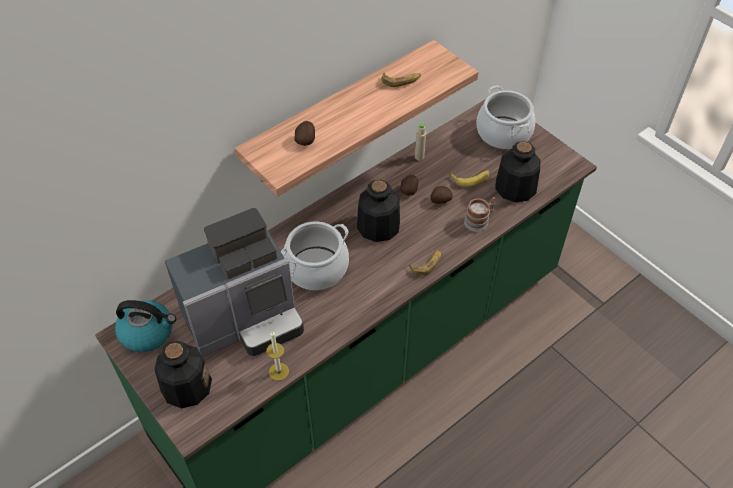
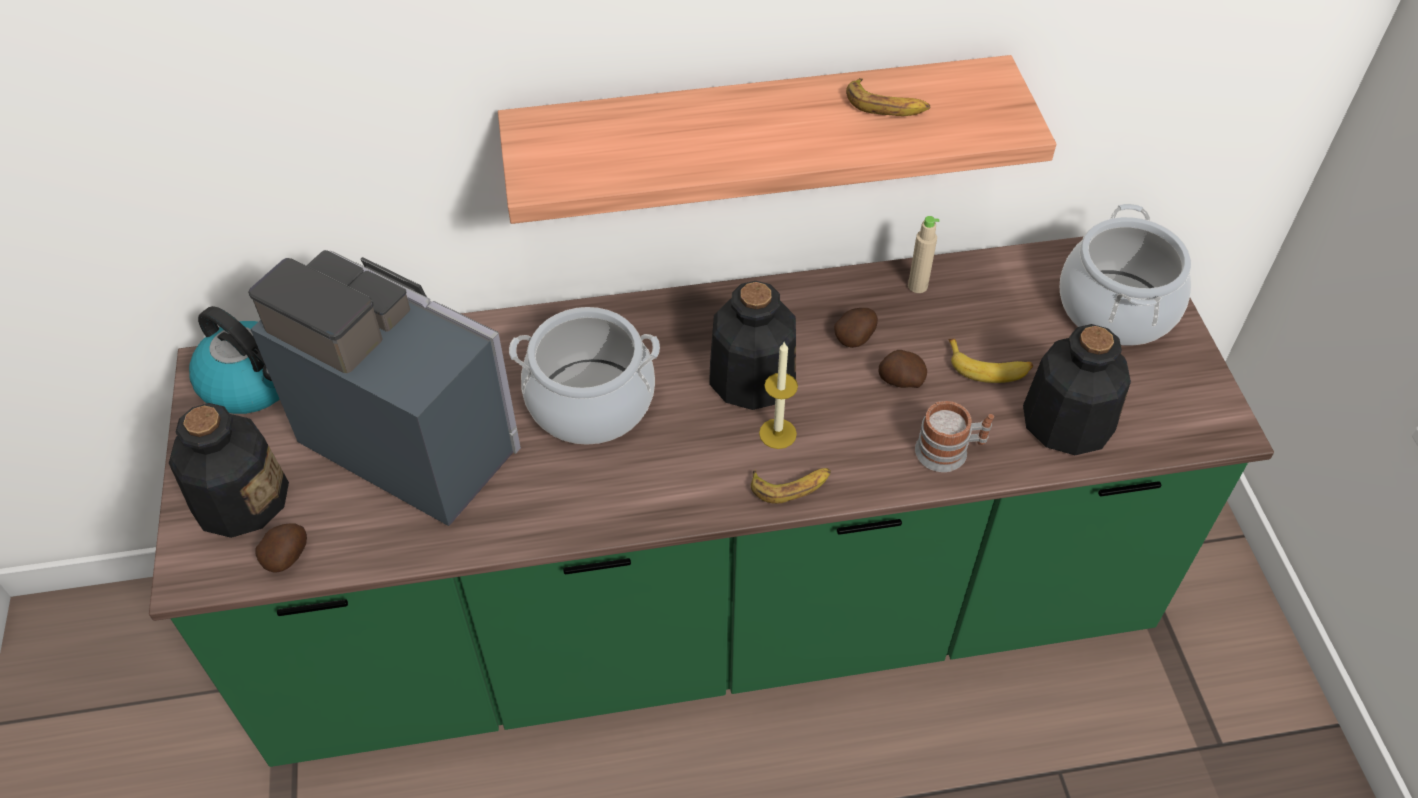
camera: 30 degrees right, 0 degrees up
(245, 320) = (411, 435): coffee machine -> coffee machine turned 150 degrees counterclockwise
(279, 371) = (397, 549): candle -> candle (777, 433)
(306, 140) = (627, 143): potato -> potato (287, 556)

